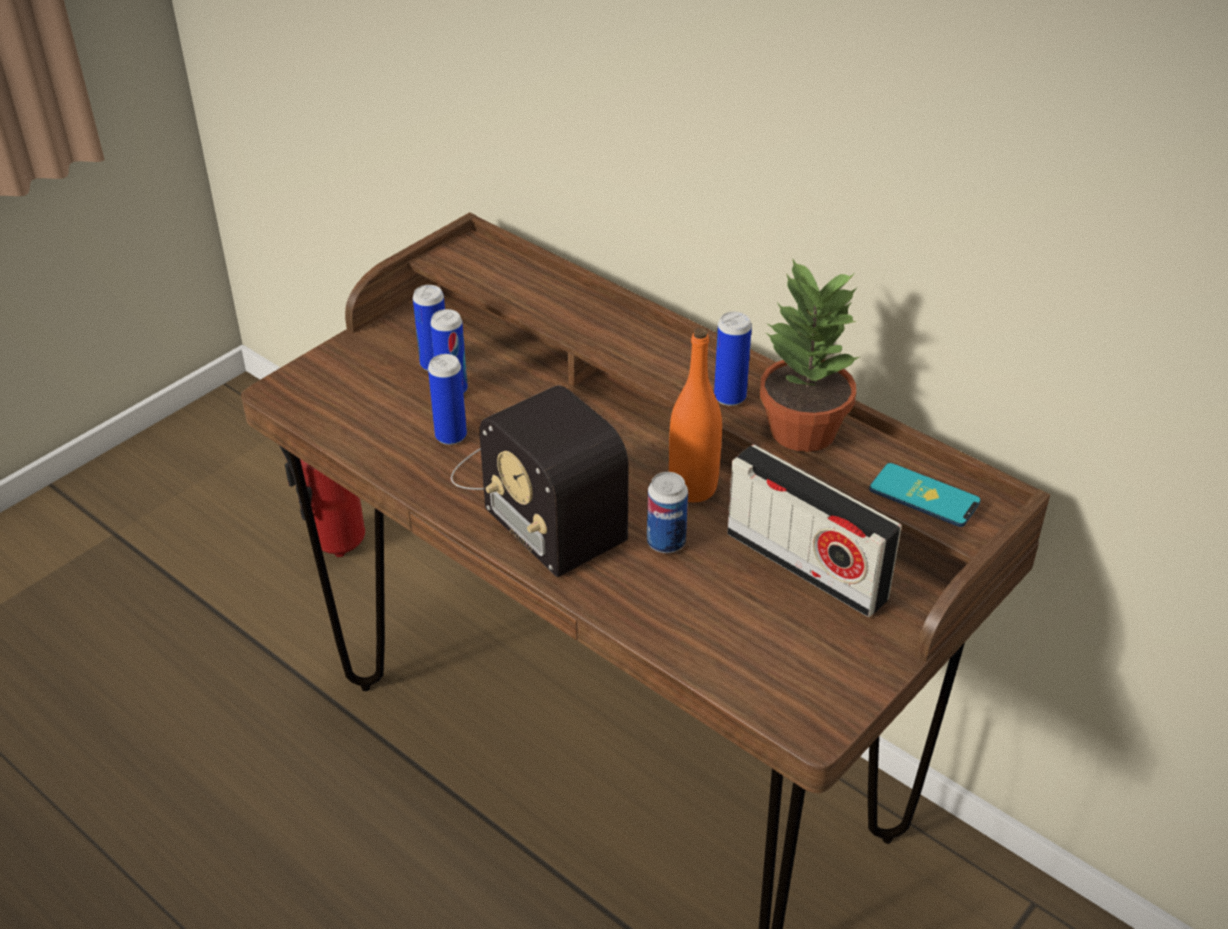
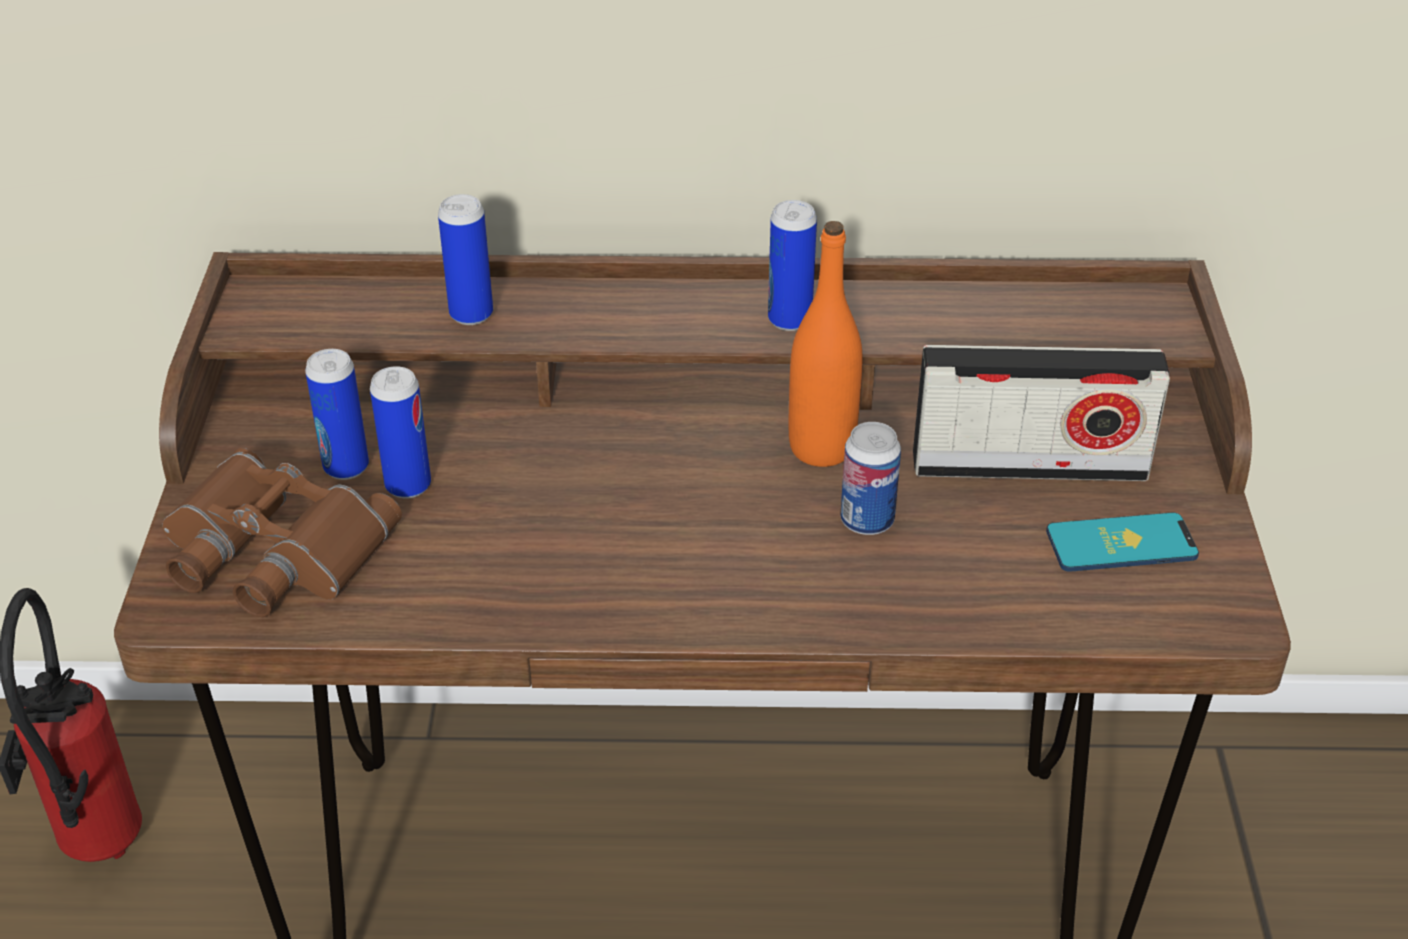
camera: 40 degrees left, 0 degrees up
(351, 388) = (270, 551): none -> brown binoculars
(451, 436) = (476, 540): can -> can (471, 314)
(537, 495) = (665, 549): radio -> none
(801, 429) = (903, 317): potted plant -> none
(924, 496) = (1097, 322): phone -> phone (1121, 544)

